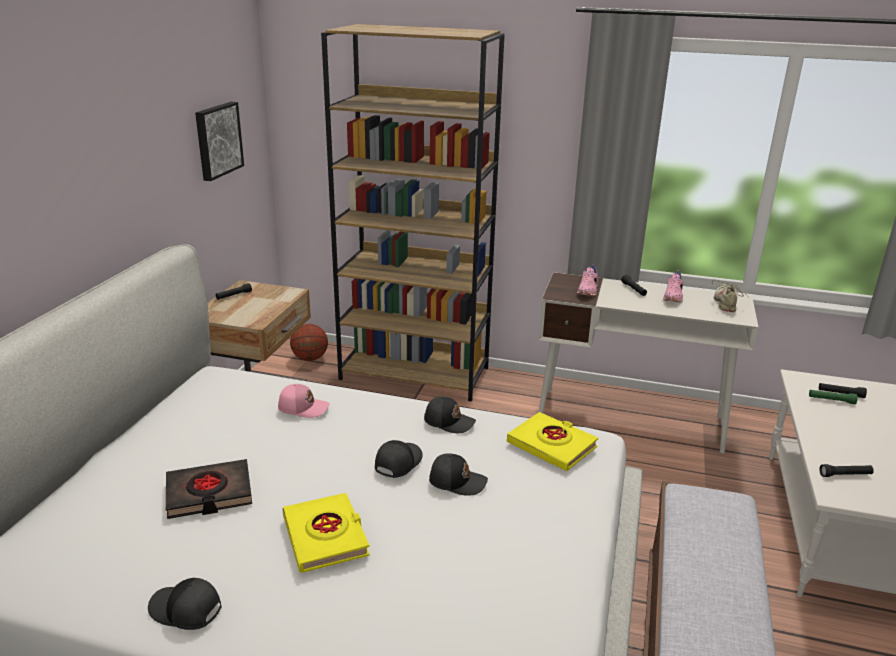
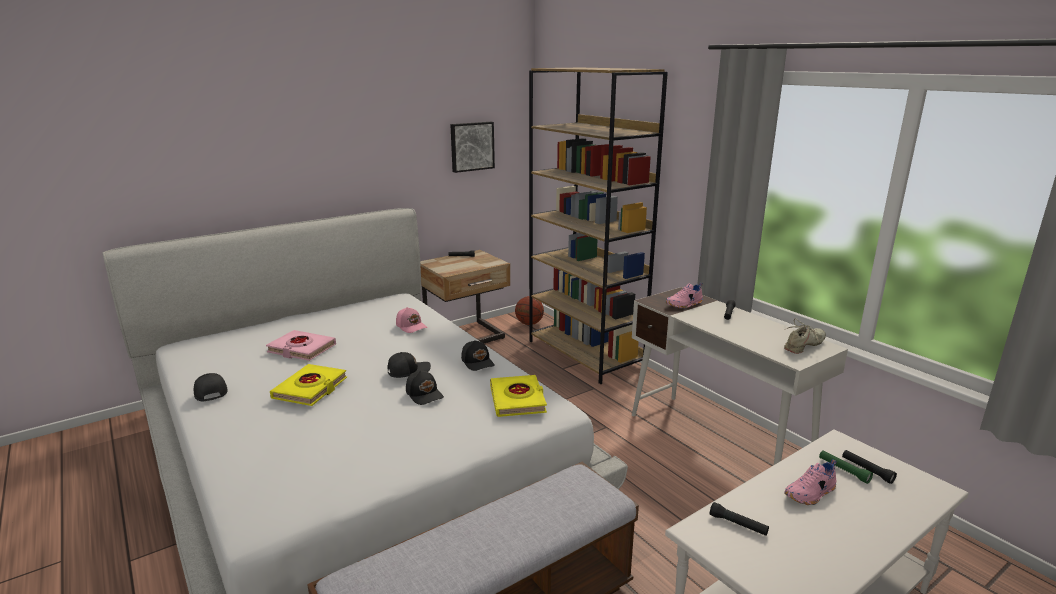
camera: 40 degrees right, 5 degrees down
(209, 494) = (301, 349): black book -> pink book
(673, 297) = (757, 328): pink shoe -> pink shoe (811, 494)

